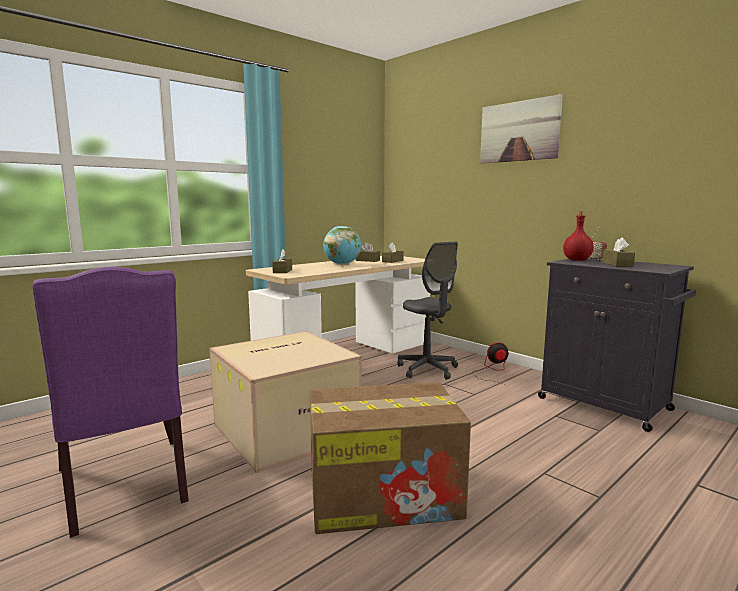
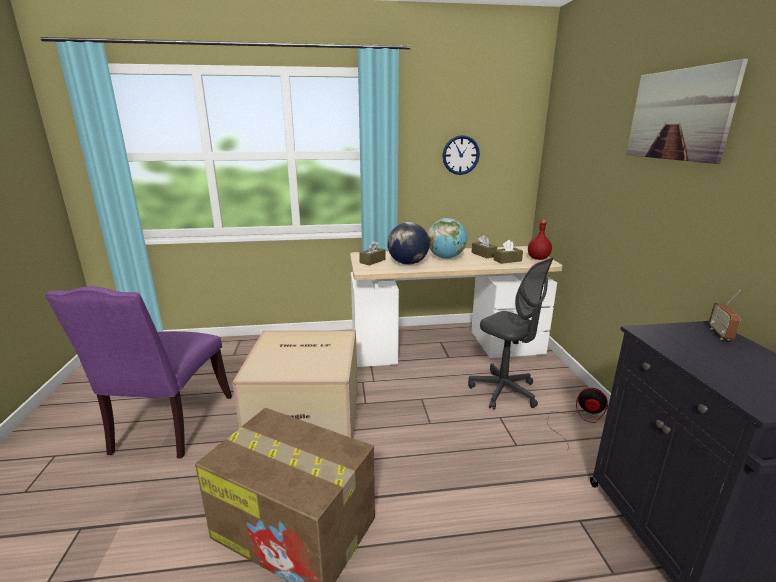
camera: 35 degrees right, 10 degrees up
(318, 269) = (407, 263): none -> globe
(327, 174) = (460, 155): none -> wall clock
(427, 369) = (503, 391): grey office chair -> grey office chair turned 45 degrees counterclockwise
(577, 260) = (682, 331): red bottle -> red bottle (538, 258)
(617, 264) = (725, 363): brown tissue box -> none

